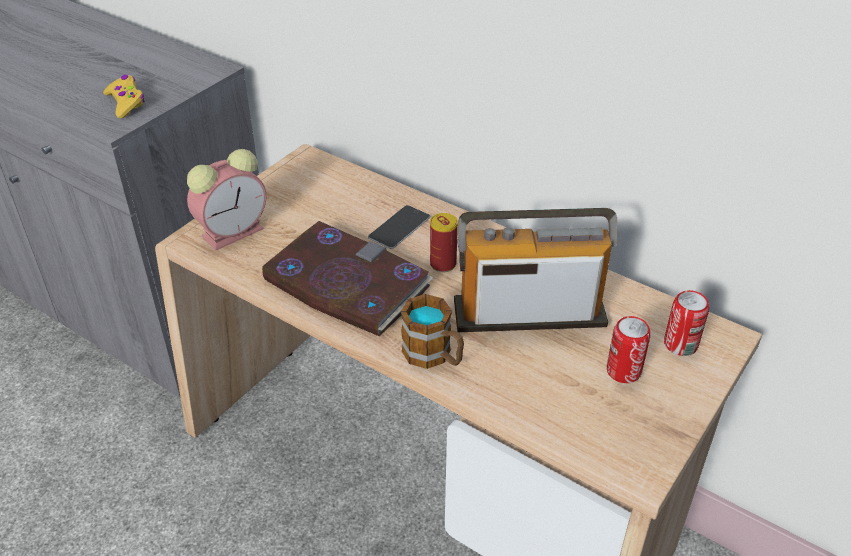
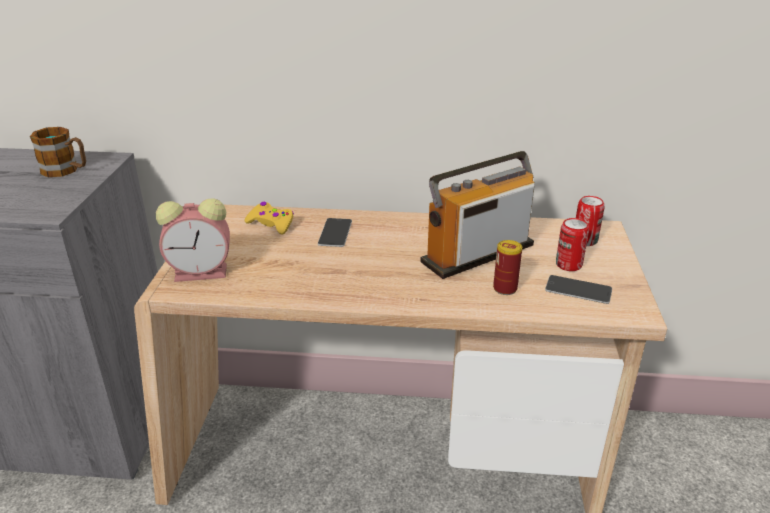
camera: 30 degrees left, 10 degrees down
(126, 103) = (45, 196): yellow game controller -> yellow game controller (271, 224)
(234, 231) = (203, 272): alarm clock -> alarm clock turned 60 degrees clockwise
(345, 284) = (330, 277): book -> none
(434, 356) = (441, 298): mug -> mug (66, 170)
(443, 264) = (390, 244): can -> can (505, 288)
(600, 410) = (578, 289): none -> phone

